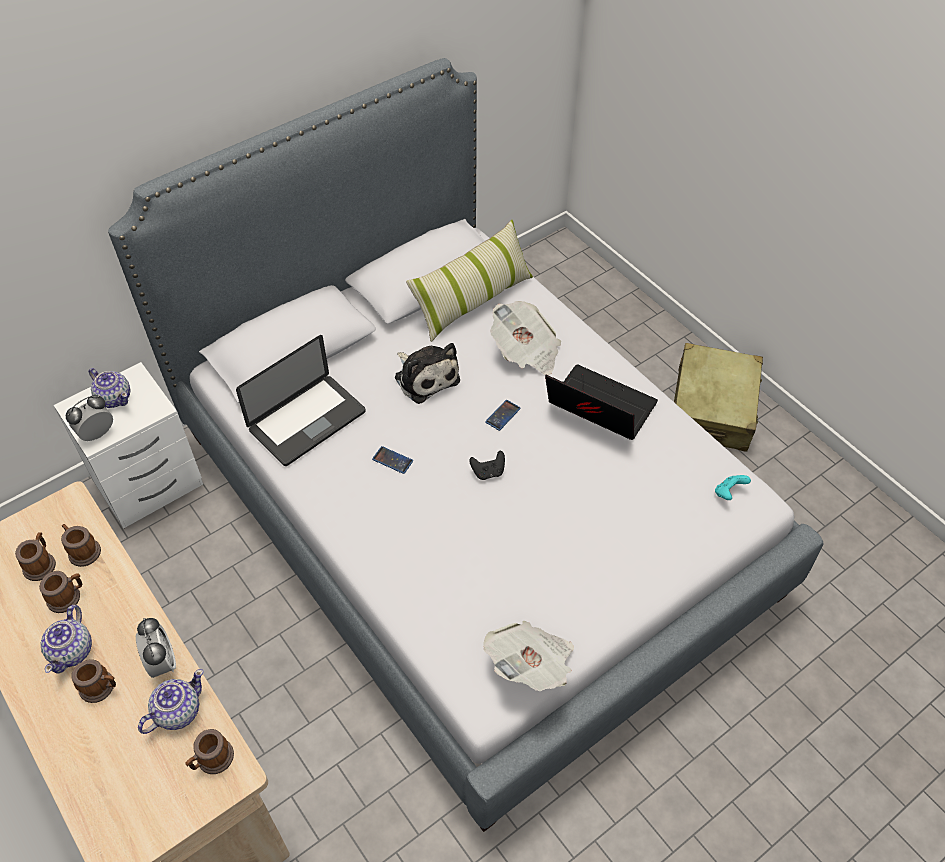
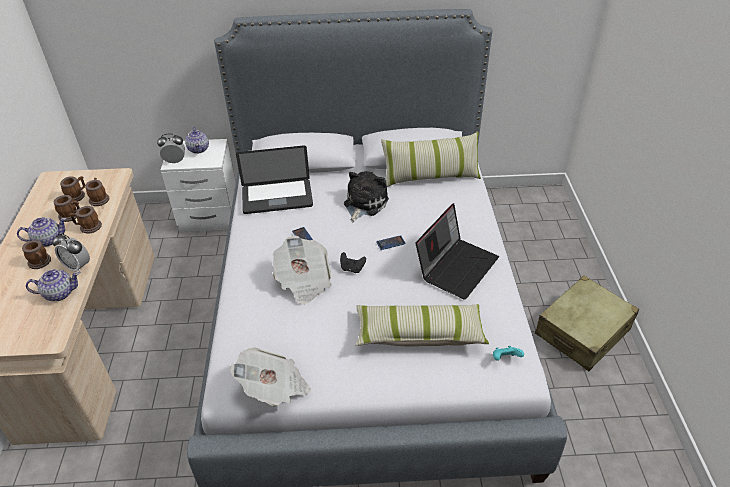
camera: 35 degrees right, 10 degrees down
(72, 650) = (48, 240): teapot -> teapot turned 150 degrees counterclockwise
(162, 662) = (78, 266): alarm clock -> alarm clock turned 105 degrees clockwise
(212, 760) = (49, 326): mug -> mug (88, 227)
(425, 377) = (364, 204): plush toy -> plush toy turned 150 degrees counterclockwise
(526, 351) = (438, 216): newspaper -> newspaper (303, 281)
(597, 408) = (456, 266): laptop -> laptop turned 60 degrees clockwise
(625, 512) = (419, 334): none -> pillow

